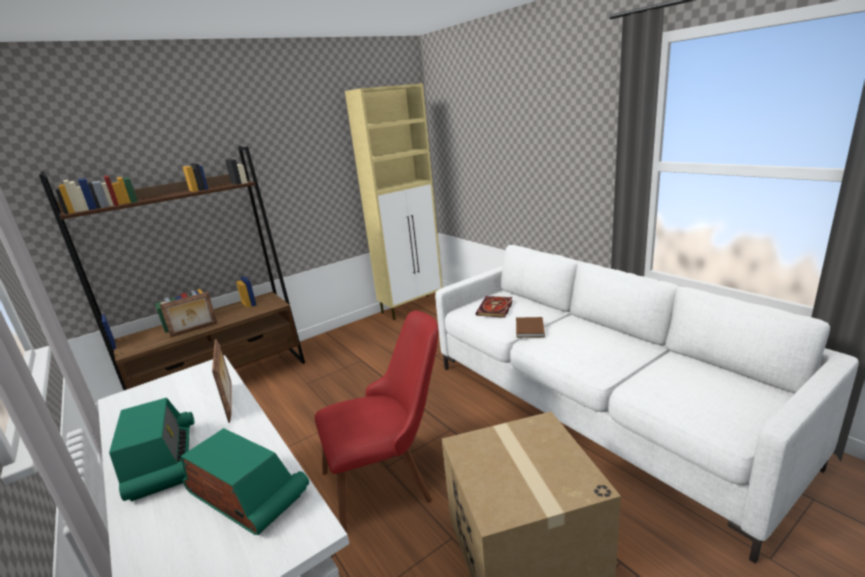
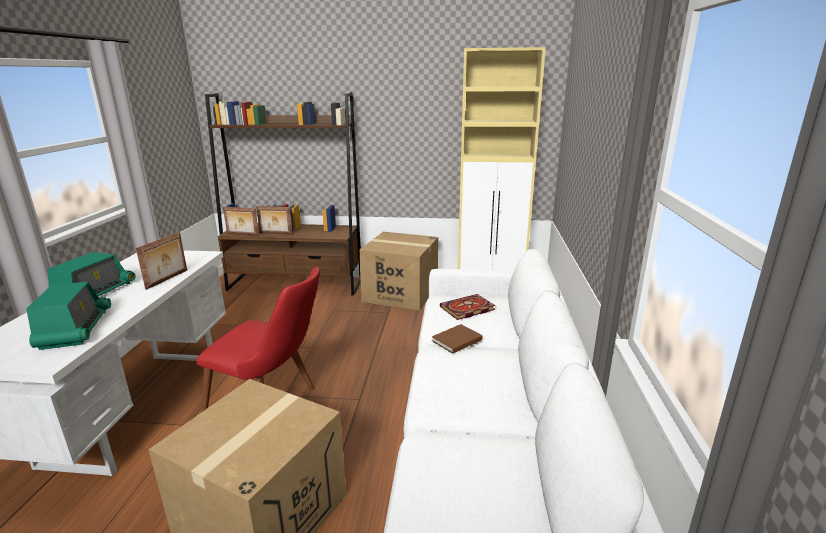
camera: 40 degrees right, 0 degrees up
(151, 346) = (242, 235): none -> picture frame
(347, 342) = (400, 293): none -> cardboard box

